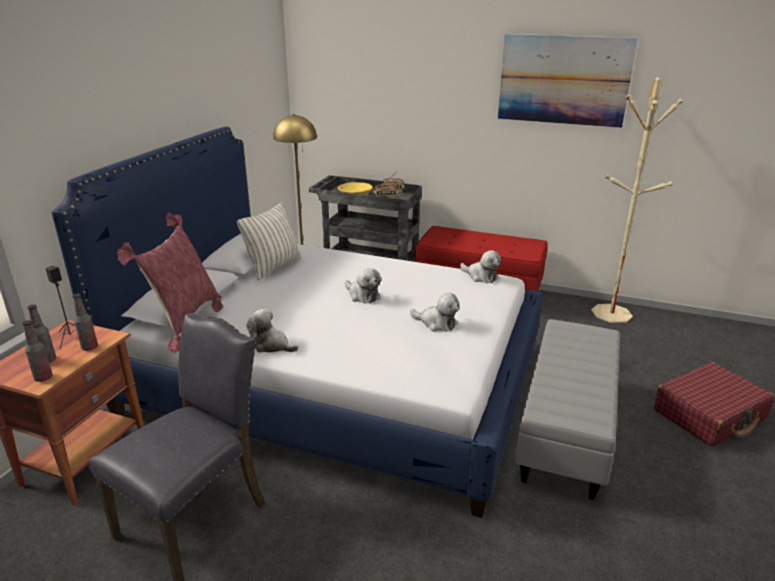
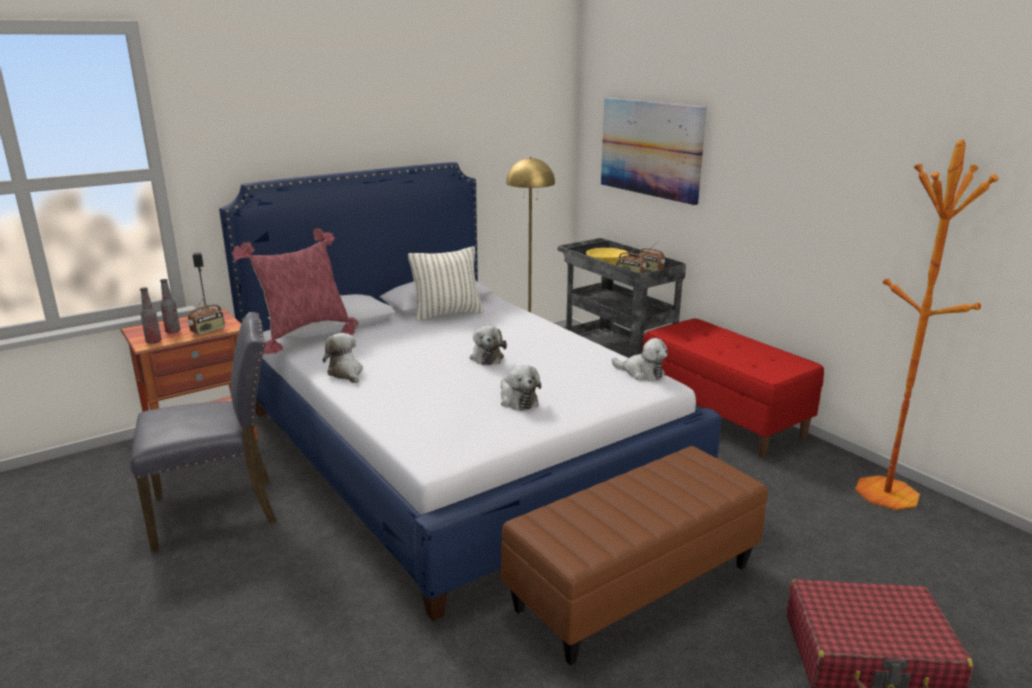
camera: 35 degrees right, 5 degrees down
(89, 347) = (208, 331): bottle -> radio
(481, 276) = (641, 373): plush toy -> plush toy turned 45 degrees counterclockwise
(563, 80) = (857, 140): picture -> picture (651, 148)
(564, 431) = (633, 588): grey ottoman -> brown ottoman
(611, 313) = (887, 493): beige clothes rack -> orange clothes rack

